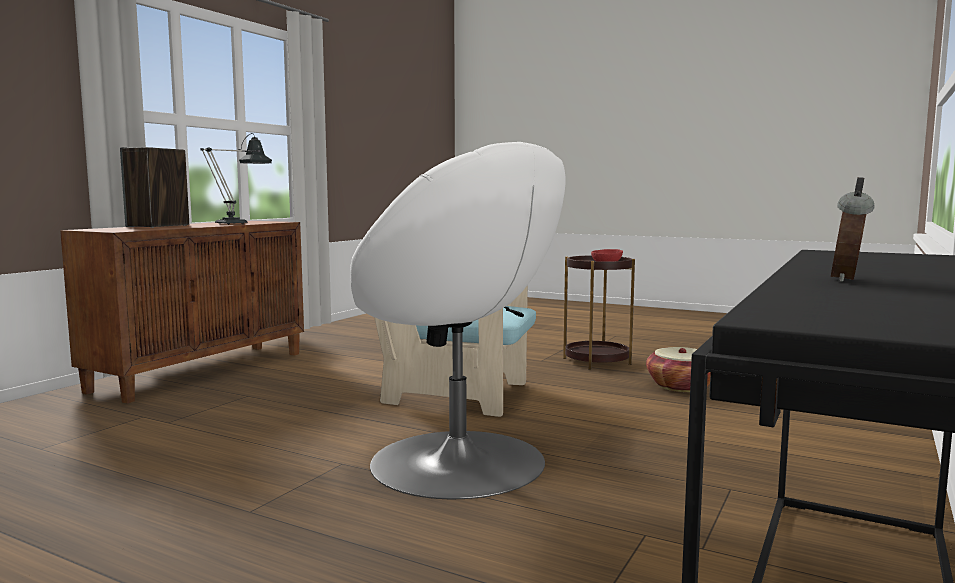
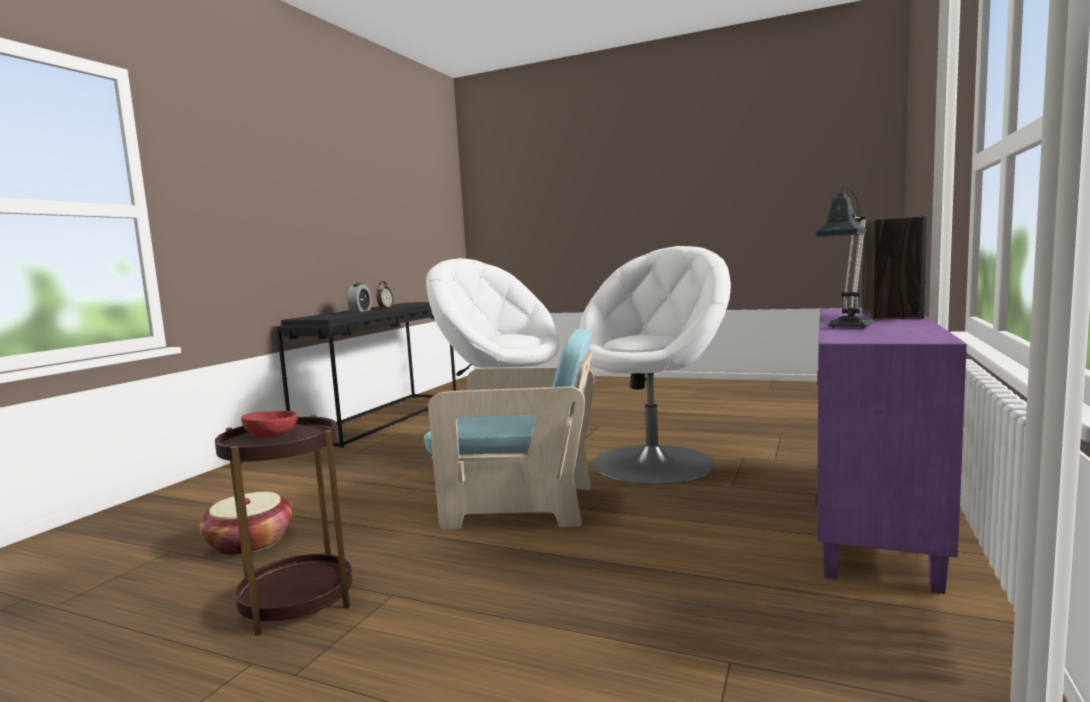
camera: 175 degrees right, 0 degrees up
(202, 371) = (873, 518): brown cabinet -> purple cabinet
(276, 424) = (654, 462): none -> white armchair
(878, 270) = (360, 311): none -> alarm clock

